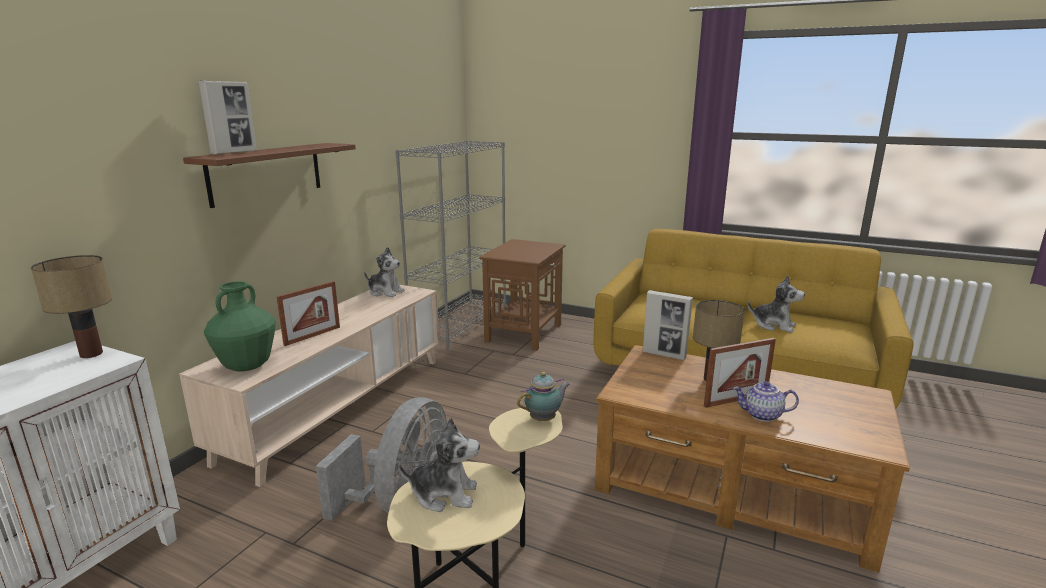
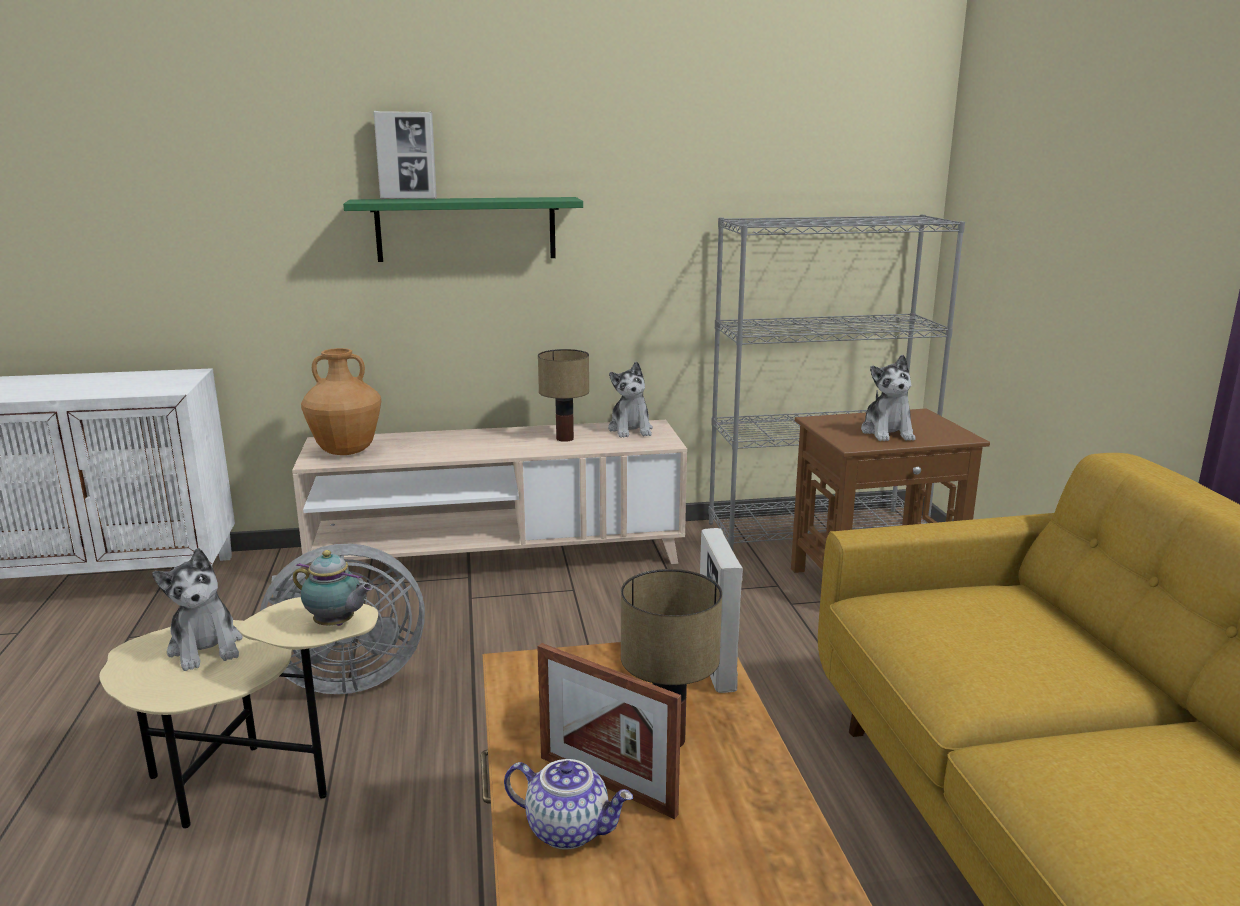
camera: 55 degrees right, 0 degrees up
(92, 353) = (182, 380): table lamp -> table lamp (566, 438)
(247, 367) = (346, 452): green vase -> brown vase
(266, 173) = (466, 229): brown shelf -> green shelf
(312, 336) = (452, 447): picture frame -> none
(762, 415) = (569, 829): teapot -> teapot turned 135 degrees clockwise
(773, 325) = (1100, 764): plush toy -> plush toy (887, 432)

